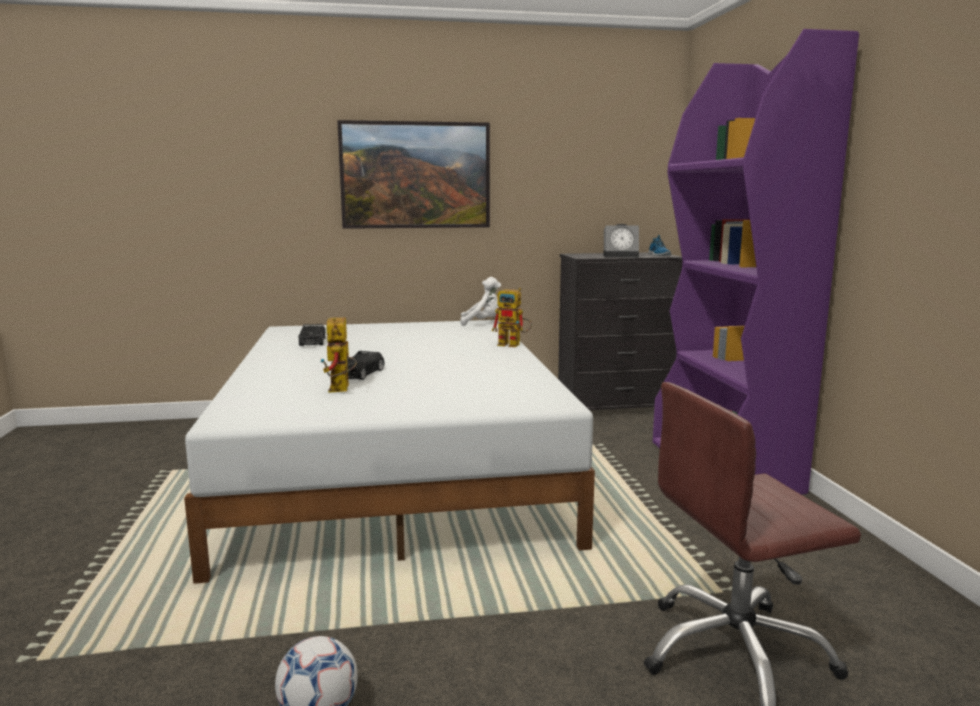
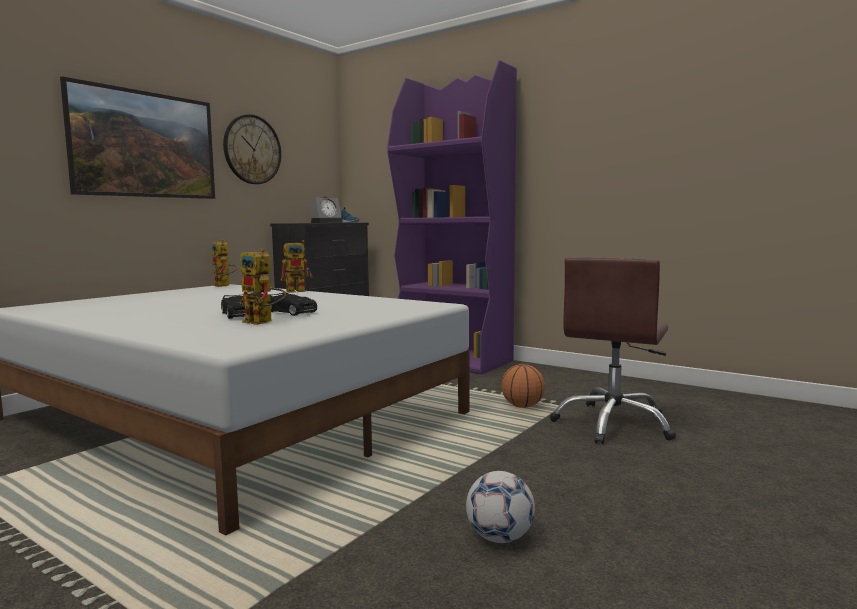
camera: 45 degrees left, 5 degrees down
(312, 342) = (99, 309): black toy car -> black toy car (291, 312)
(483, 323) = (224, 286): white plush toy -> toy robot
(543, 169) = (252, 150): none -> wall clock
(670, 569) = (522, 406): none -> basketball

